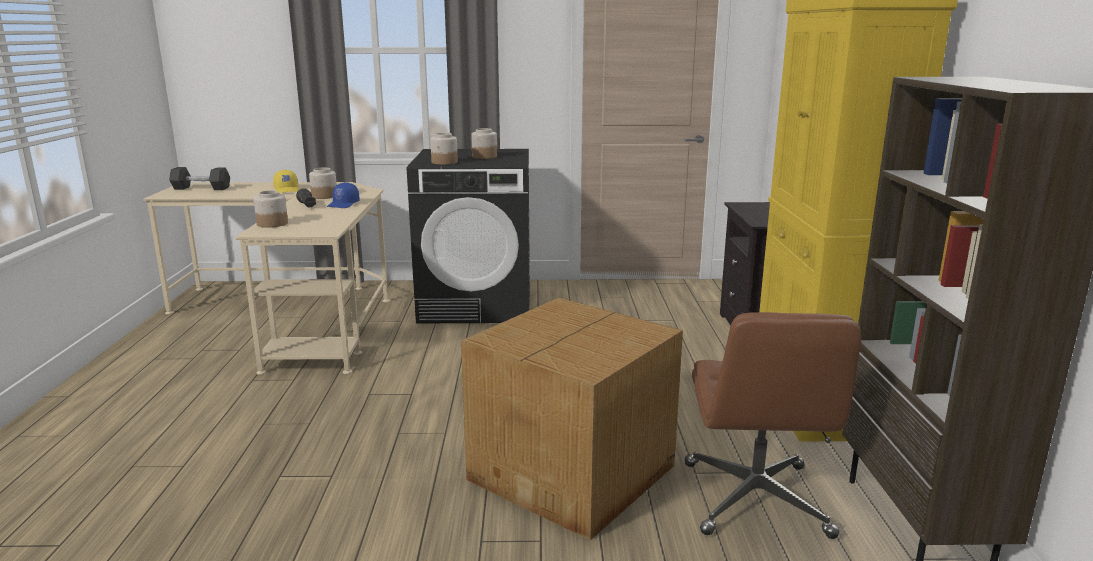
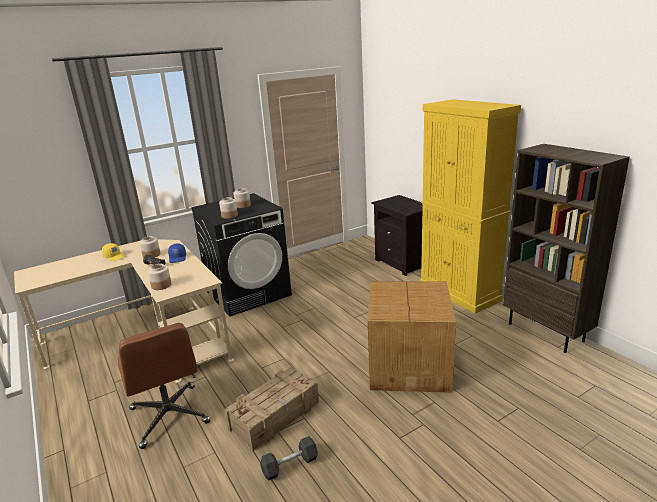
camera: 30 degrees left, 5 degrees up
(201, 188) = (45, 272): grey dumbbell -> grey dumbbell (290, 465)
(303, 457) = (275, 415): none -> crate
(756, 500) = (488, 346): brown office chair -> brown office chair (170, 416)

